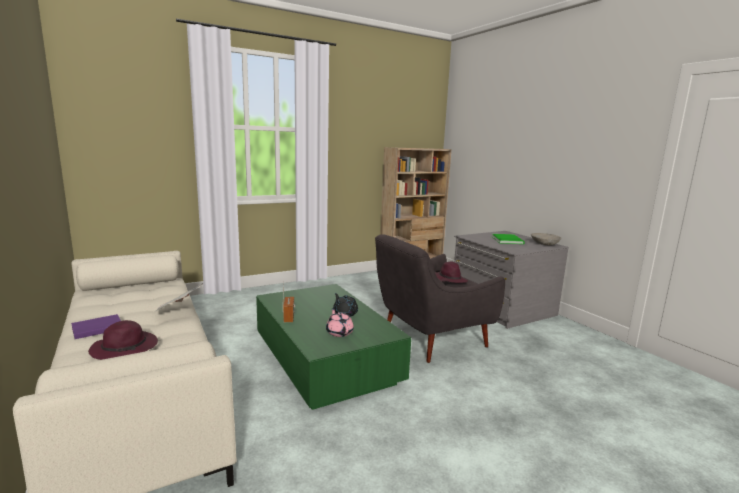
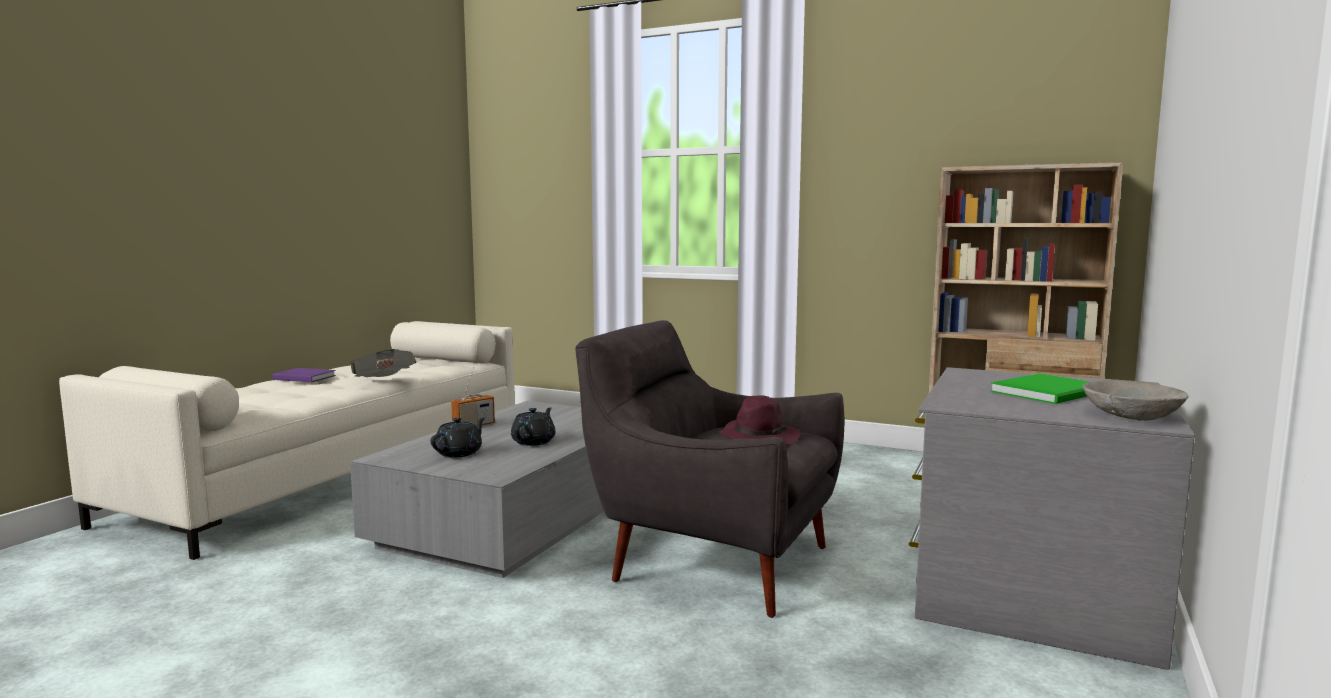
camera: 55 degrees right, 5 degrees down
(126, 349) = (264, 393): purple hat -> none
(325, 359) = (519, 517): green coffee table -> grey coffee table
(339, 332) = (459, 453): pink teapot -> black teapot

